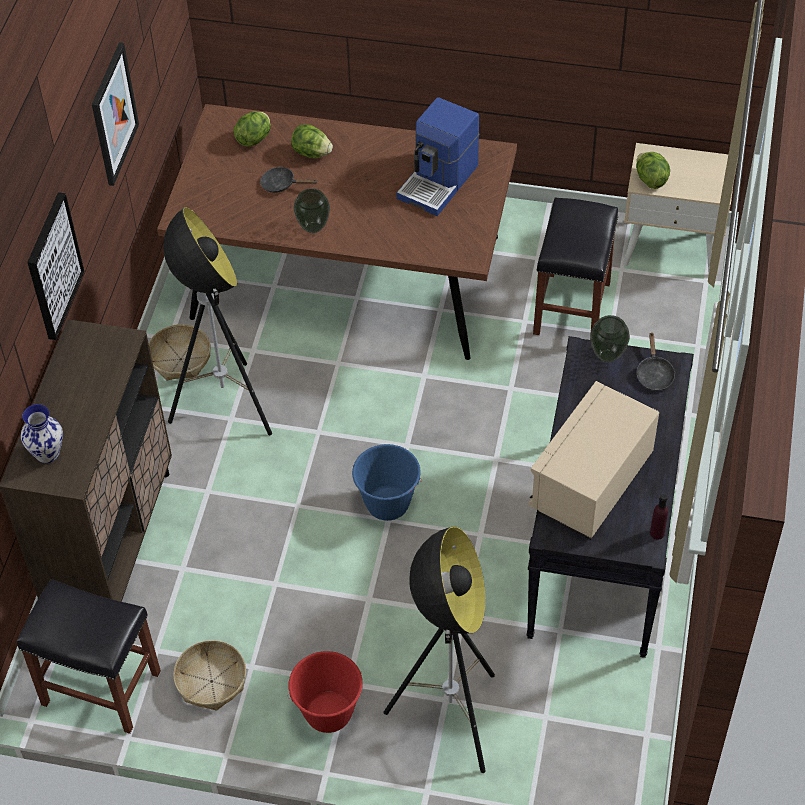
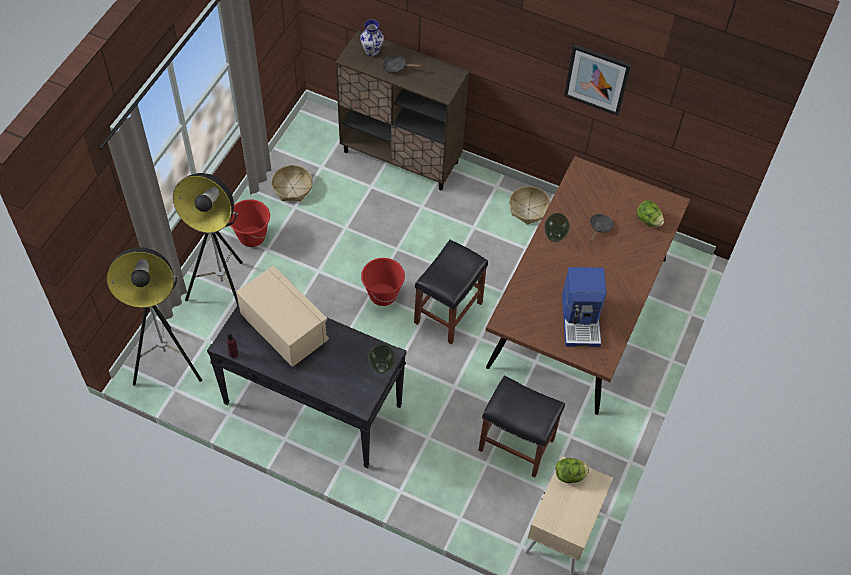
camera: 100 degrees right, 5 degrees up
(53, 266) = (477, 40): picture -> none
(99, 688) = (307, 139): black stool -> black stool (448, 312)
(224, 407) = (483, 225): floor lamp -> floor lamp (168, 362)
(311, 153) = (627, 250): lettuce -> none
(387, 504) = (382, 295): blue bucket -> red bucket
(439, 181) = (581, 320): coffee machine -> coffee machine turned 135 degrees counterclockwise
(654, 374) = (357, 391): black frying pan -> black frying pan (396, 67)

